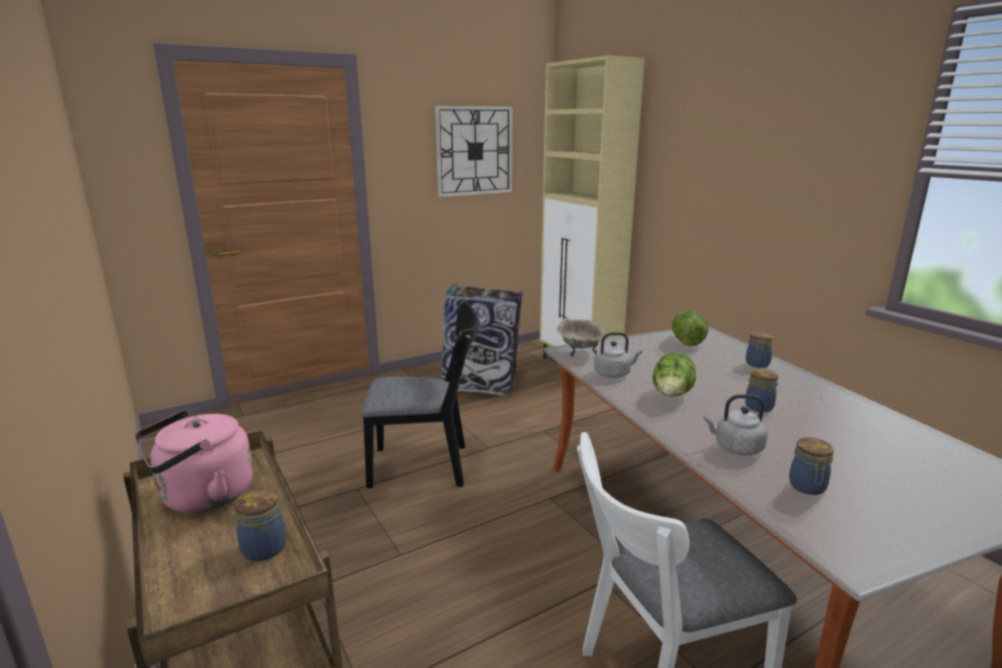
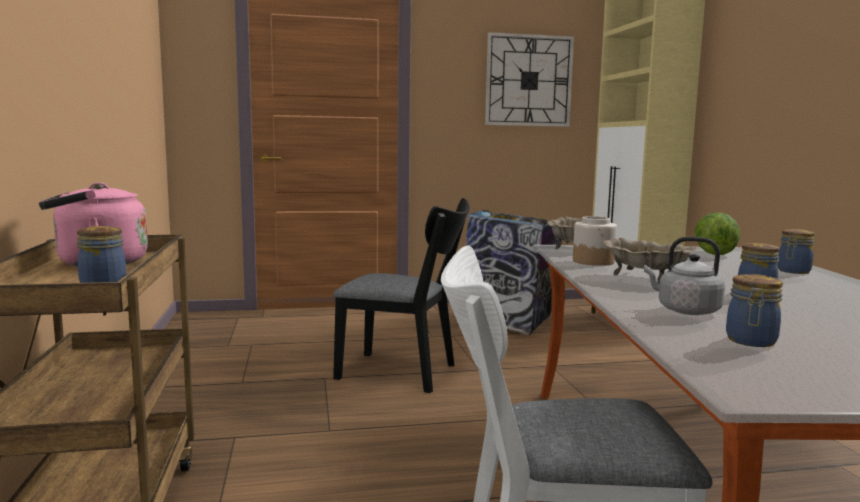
camera: 20 degrees right, 10 degrees down
(614, 374) = (593, 261): grey kettle -> jar
(672, 396) = (646, 278): lettuce -> beige bowl

